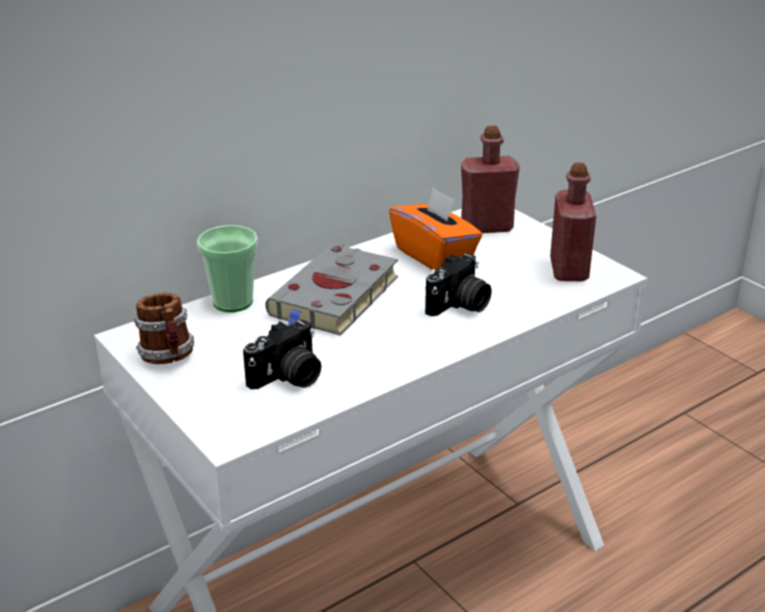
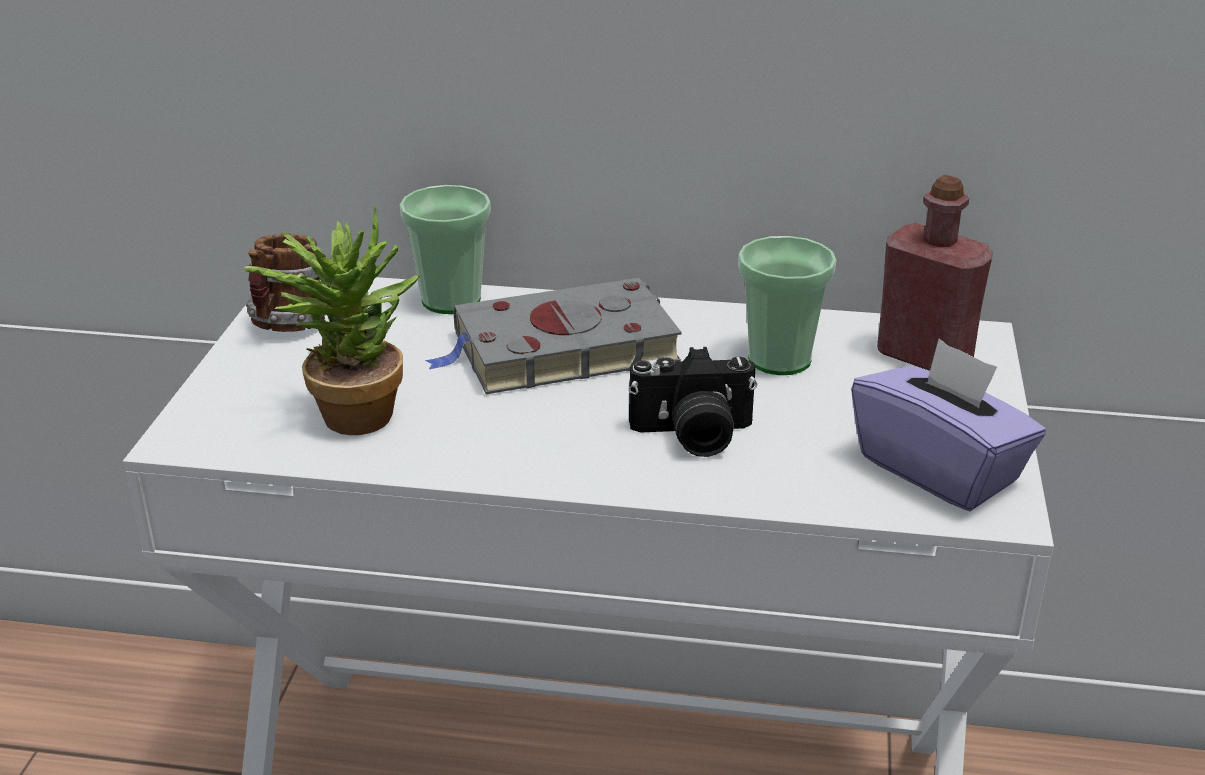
camera: 45 degrees right, 0 degrees up
(288, 378) = (349, 411): camera -> potted plant
(435, 256) = (779, 359): orange tissue box -> cup
(568, 270) = (939, 469): red bottle -> purple tissue box

